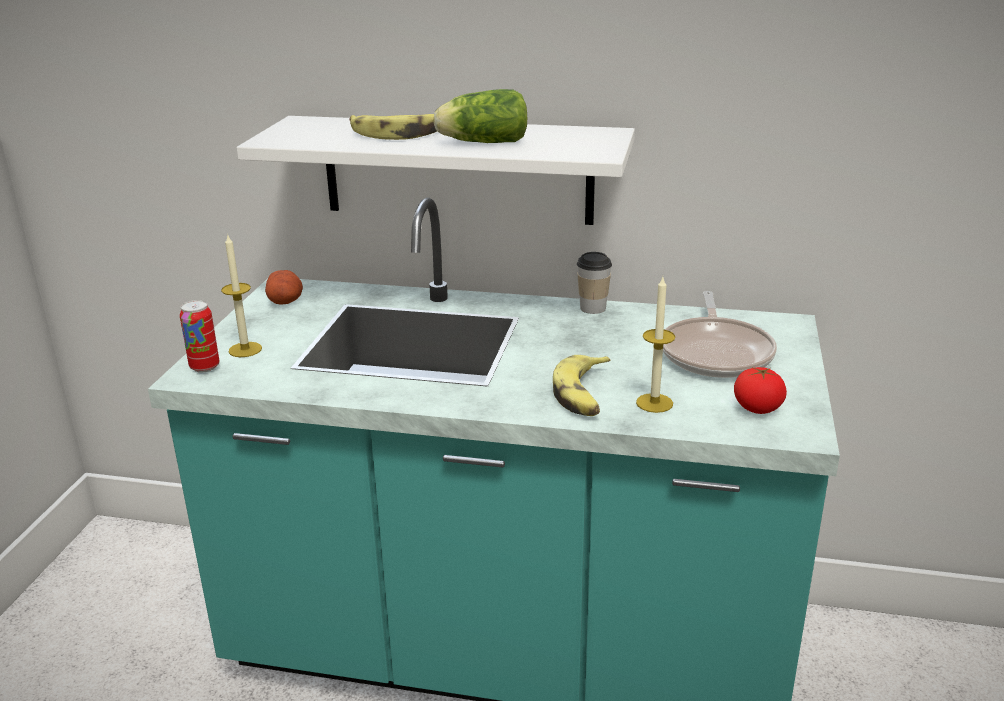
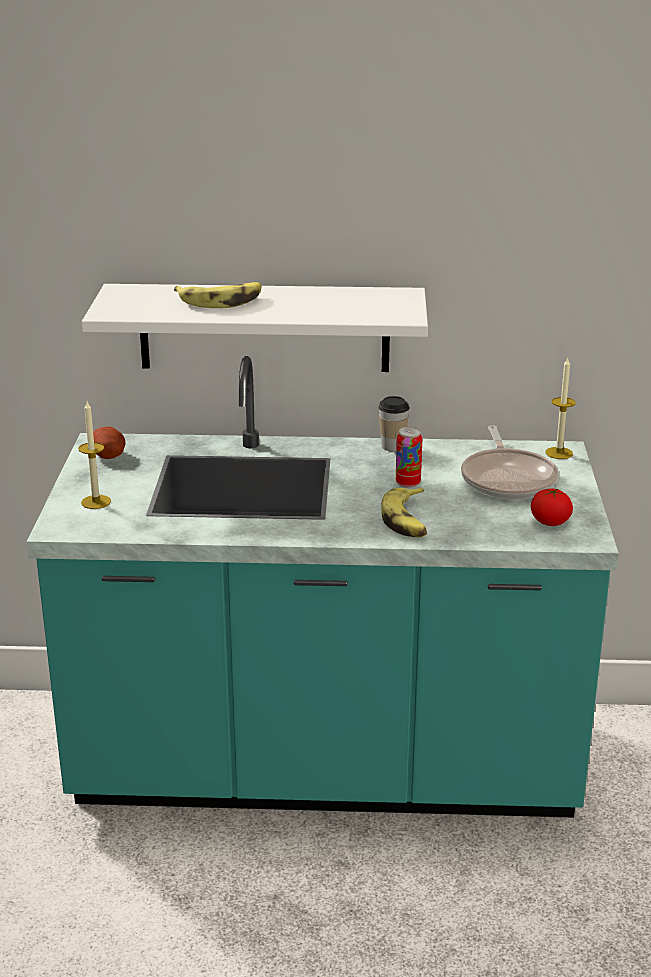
camera: 10 degrees left, 0 degrees up
(204, 367) = (67, 519): can -> can (408, 483)
(480, 142) = (299, 308): lettuce -> none
(654, 403) = (467, 523): candle -> candle (559, 453)

